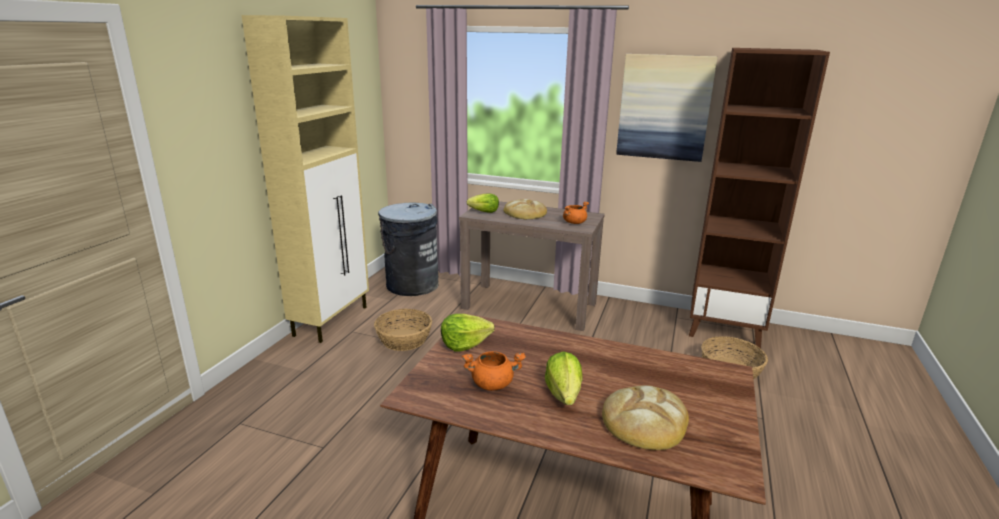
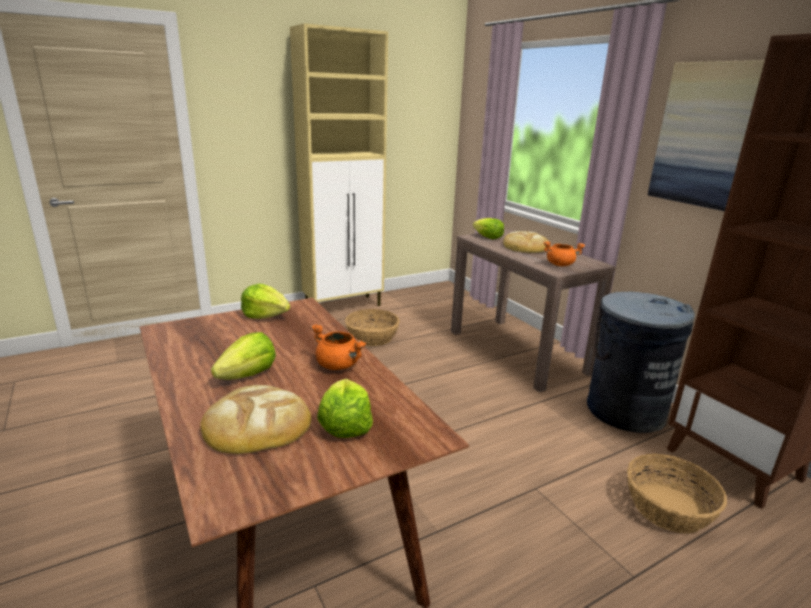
camera: 40 degrees right, 0 degrees up
(411, 285) = (437, 301): grey trash can -> grey trash can (624, 410)
(493, 383) = (222, 345): orange cooking pot -> orange cooking pot (339, 365)
(684, 391) = (345, 425): none -> lettuce

